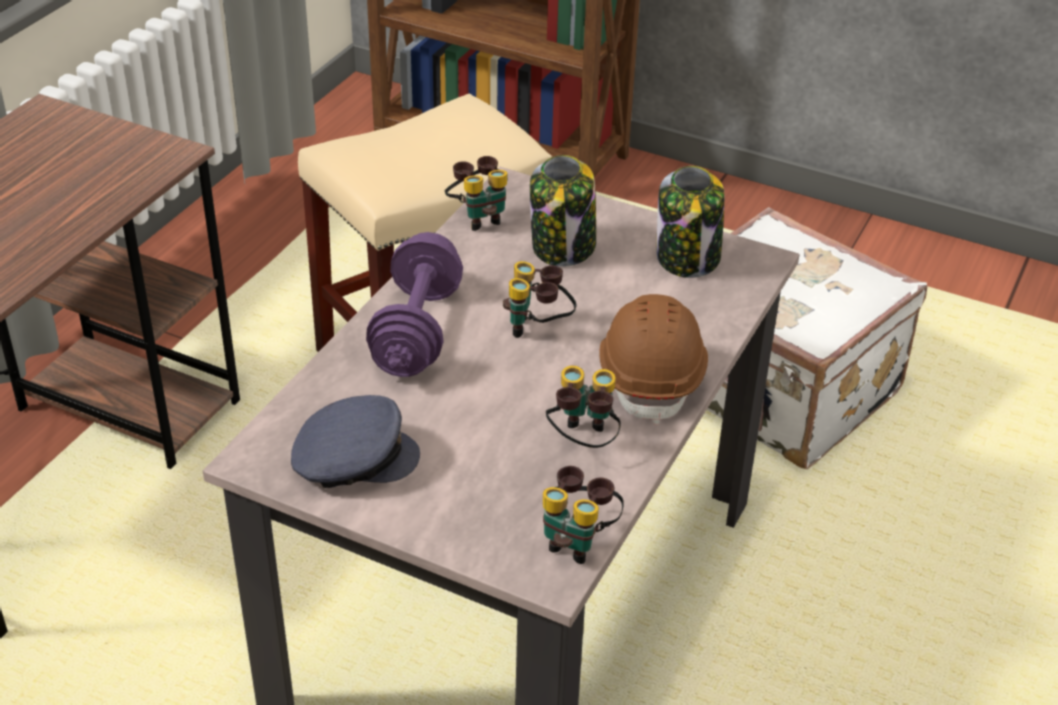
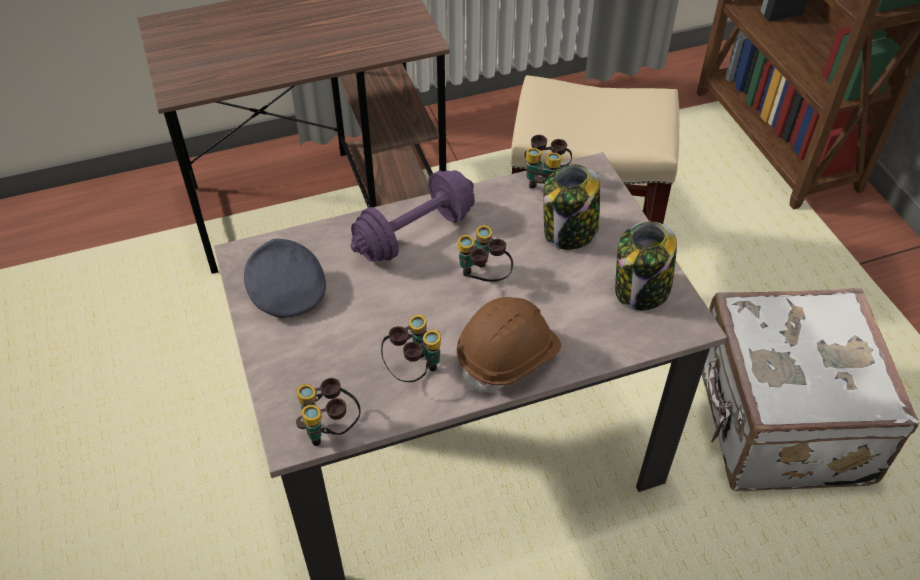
camera: 45 degrees right, 10 degrees up
(353, 459) = (286, 290): grey cap -> grey cap turned 150 degrees counterclockwise

